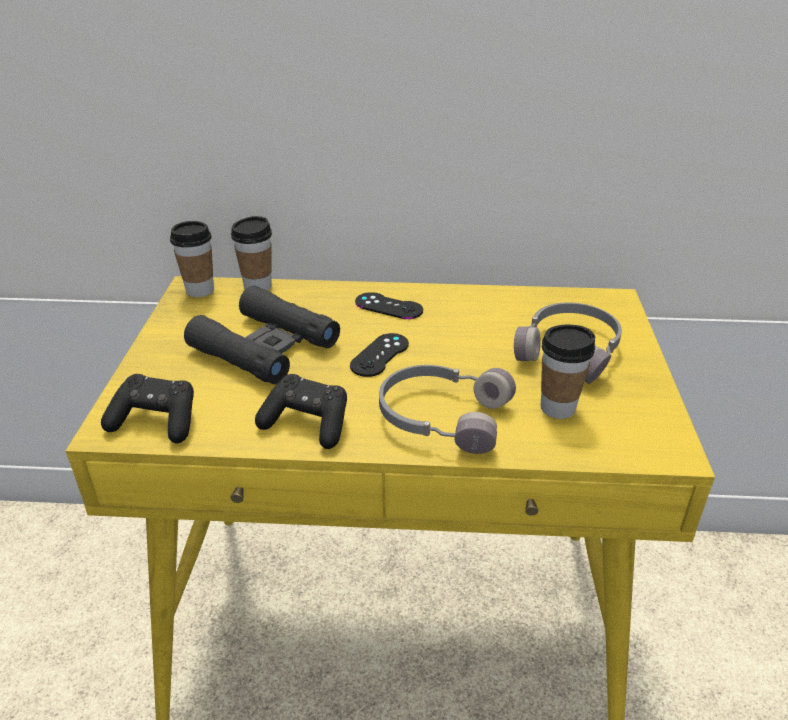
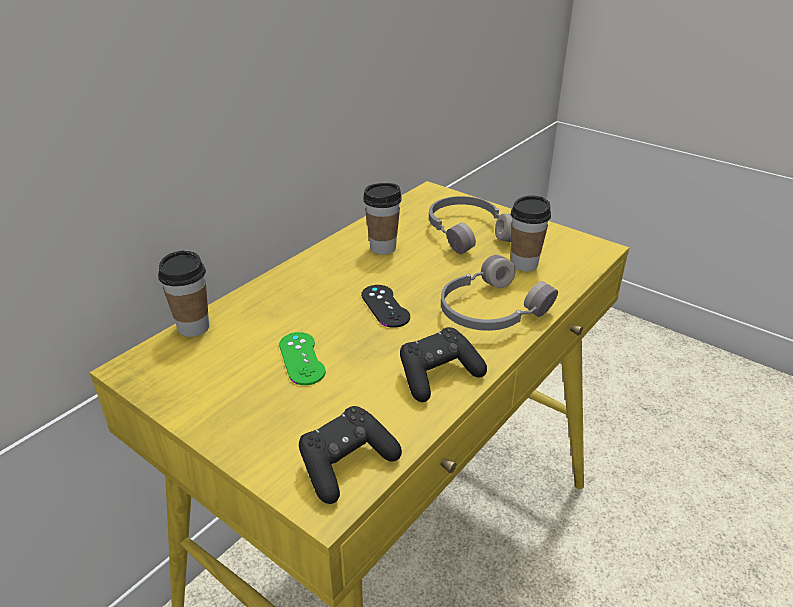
camera: 55 degrees left, 0 degrees up
(200, 290) = (147, 364): cup -> cup (383, 248)
(265, 347) = (302, 358): black binoculars -> green game controller
(388, 306) = (322, 275): black game controller -> none

